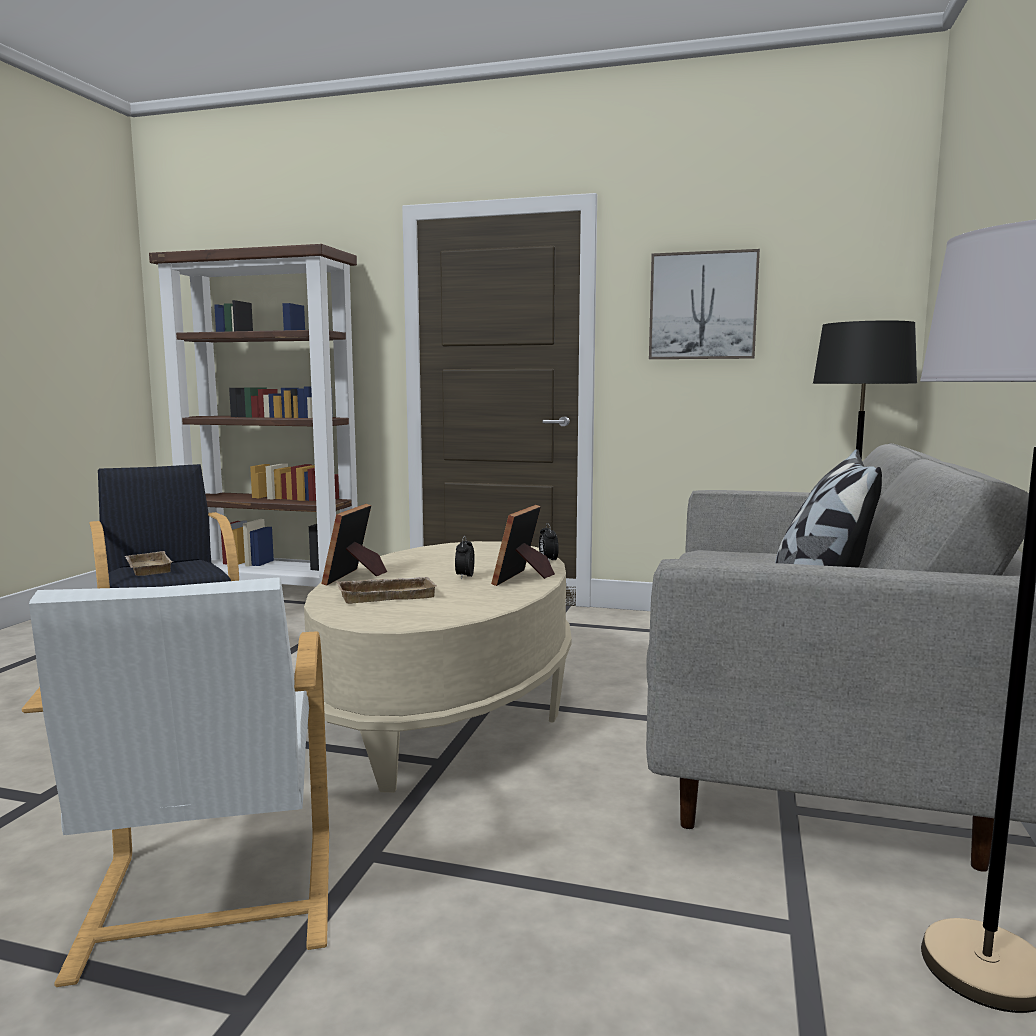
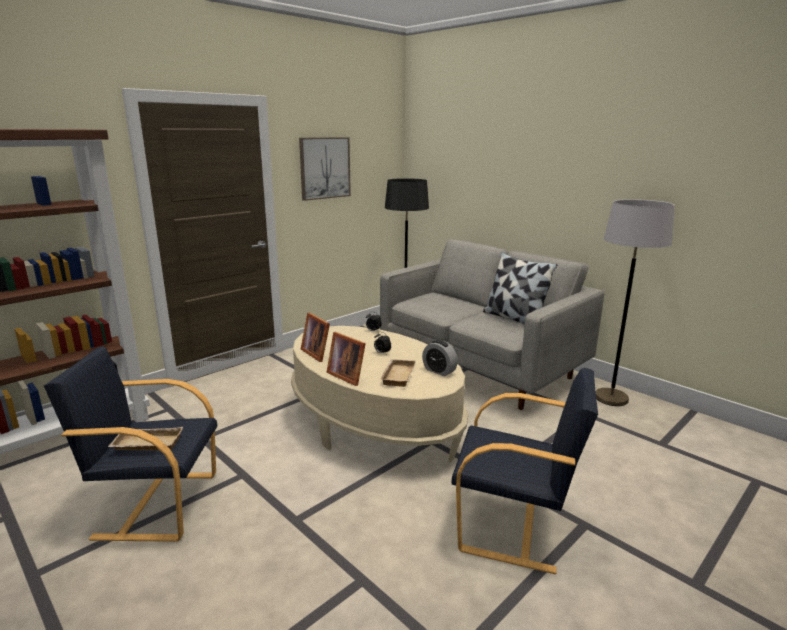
camera: 60 degrees left, 10 degrees up
(209, 903) = (513, 525): white armchair -> black armchair
(437, 611) = (439, 371): none -> alarm clock
(523, 578) = (400, 343): picture frame -> picture frame (317, 353)

